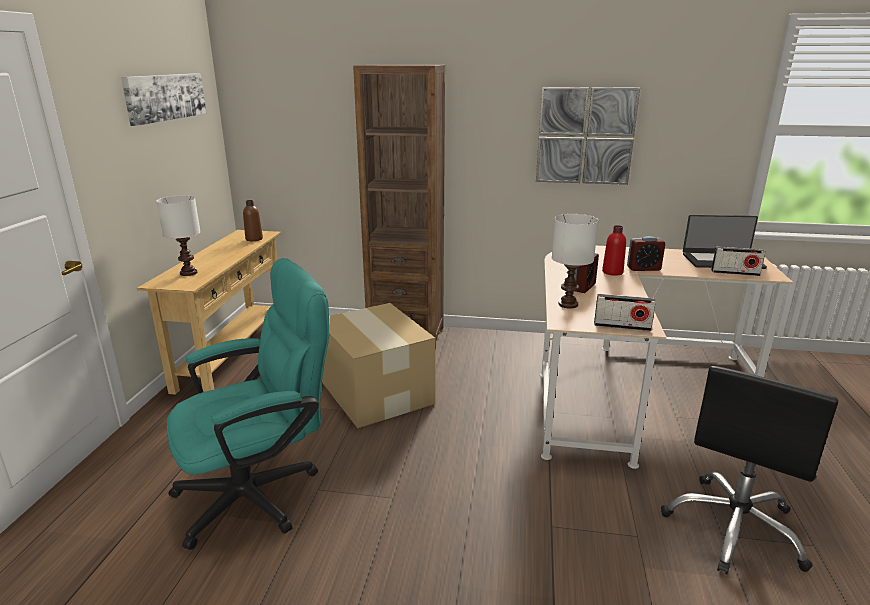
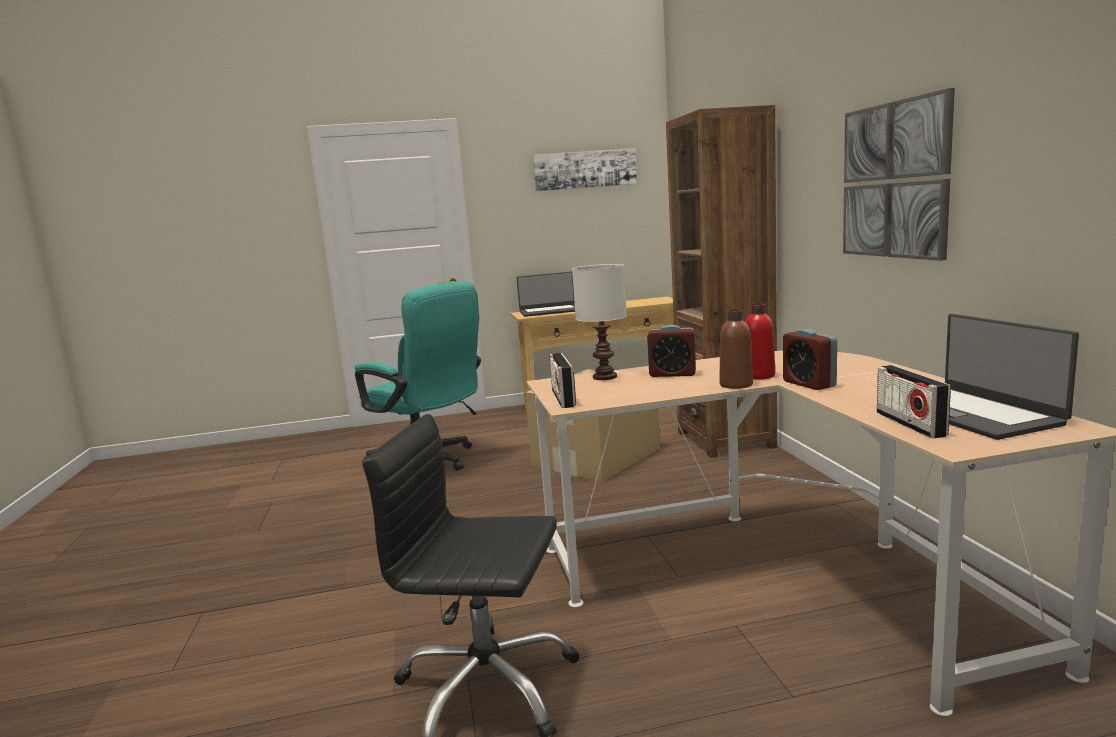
camera: 70 degrees right, 10 degrees down
(188, 273) = (550, 311): white table lamp -> laptop
(254, 239) = (650, 302): brown bottle -> brown bottle (736, 385)

